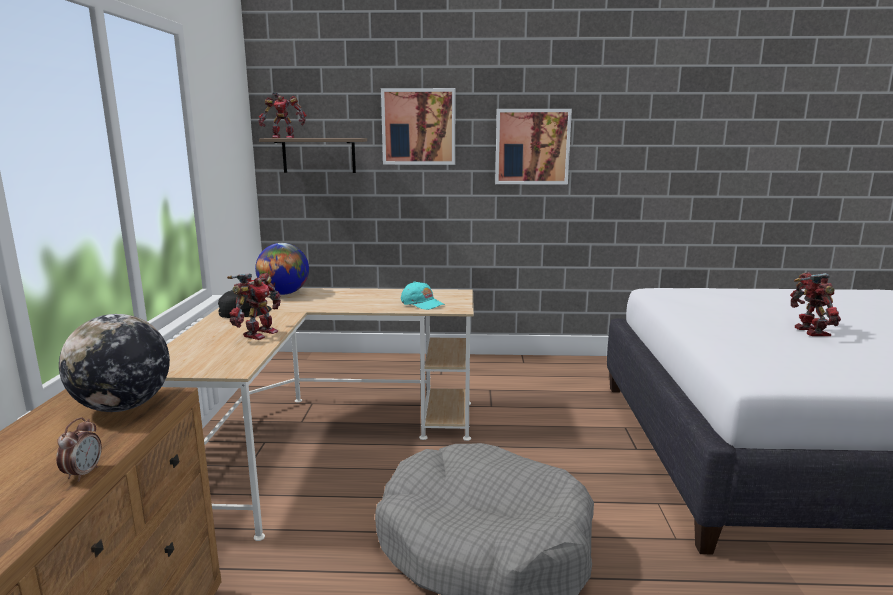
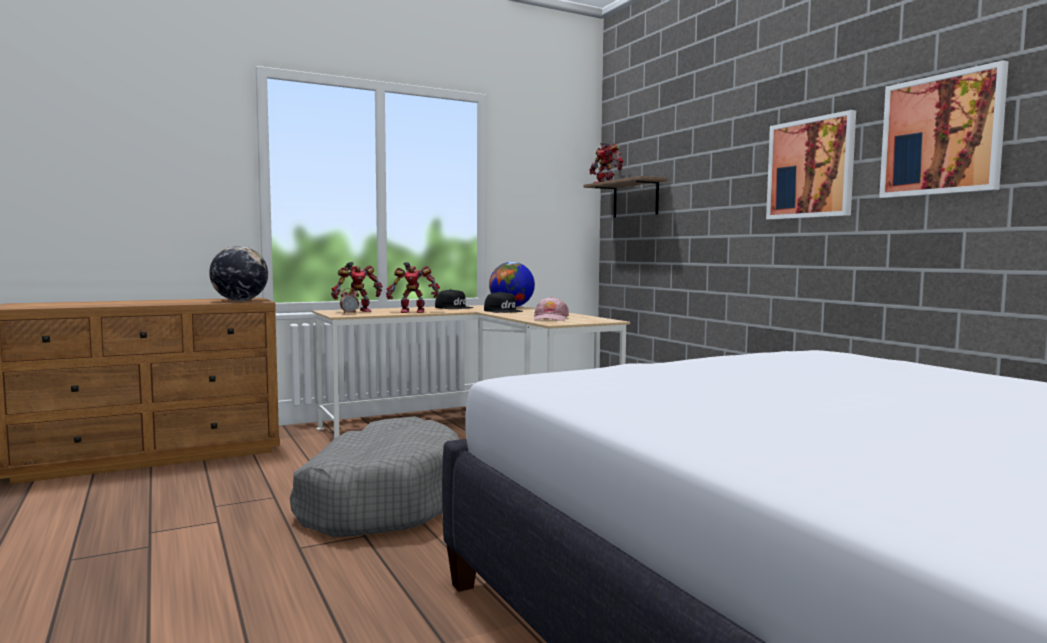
camera: 60 degrees right, 10 degrees down
(83, 473) = (163, 304): alarm clock -> alarm clock (349, 313)
(320, 303) = (503, 311): none -> black cap
(418, 127) = (706, 160): picture -> picture (941, 135)
(422, 303) = (550, 319): turquoise cap -> pink cap
(809, 331) = (783, 390): toy robot -> toy robot (357, 311)

